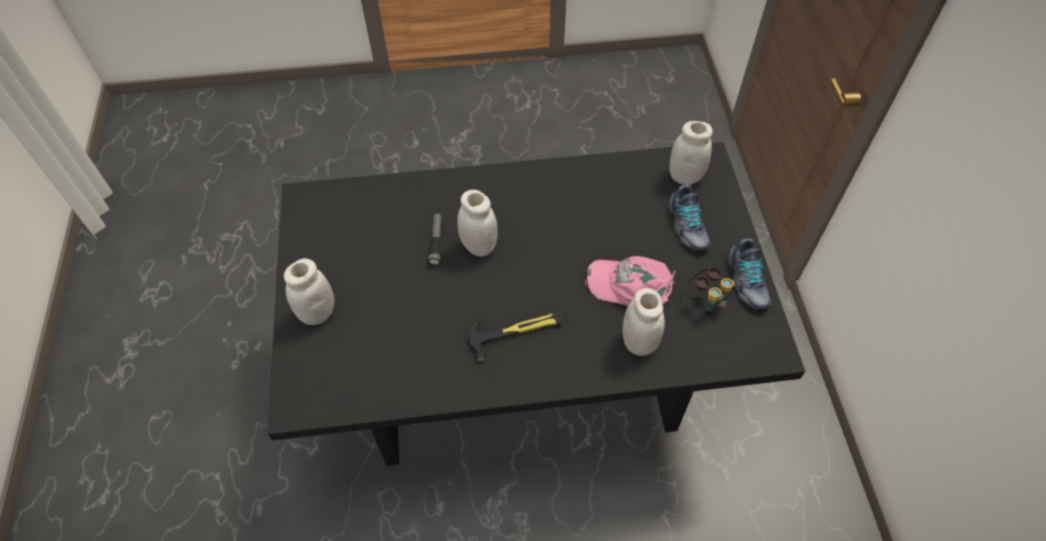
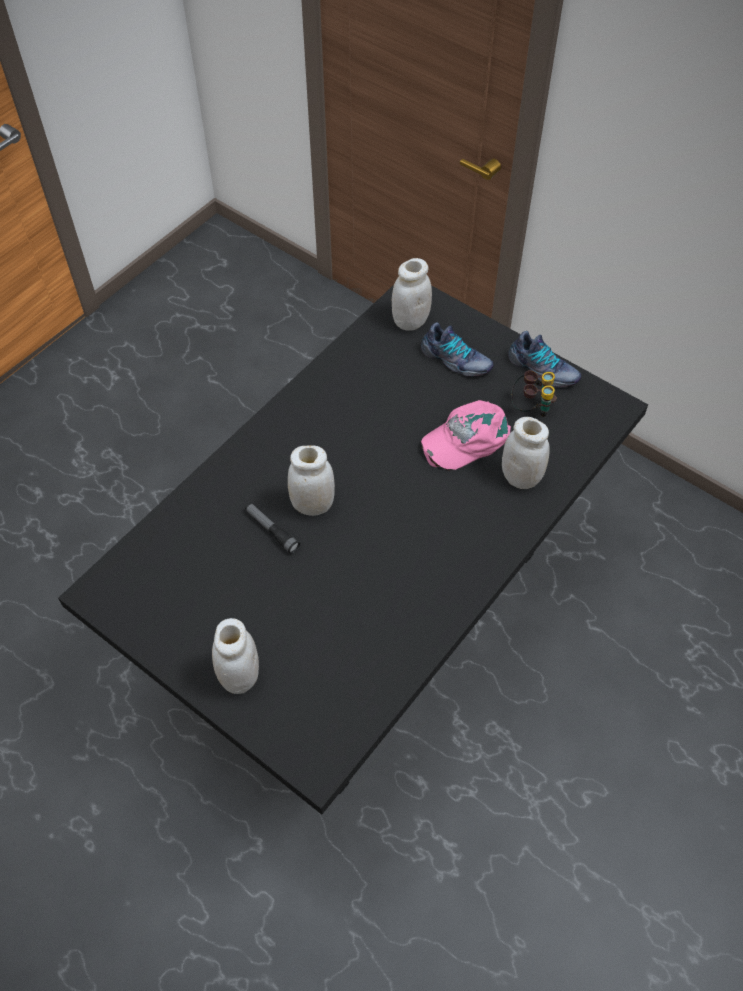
camera: 45 degrees left, 0 degrees up
(516, 331) = (423, 546): hammer -> none

